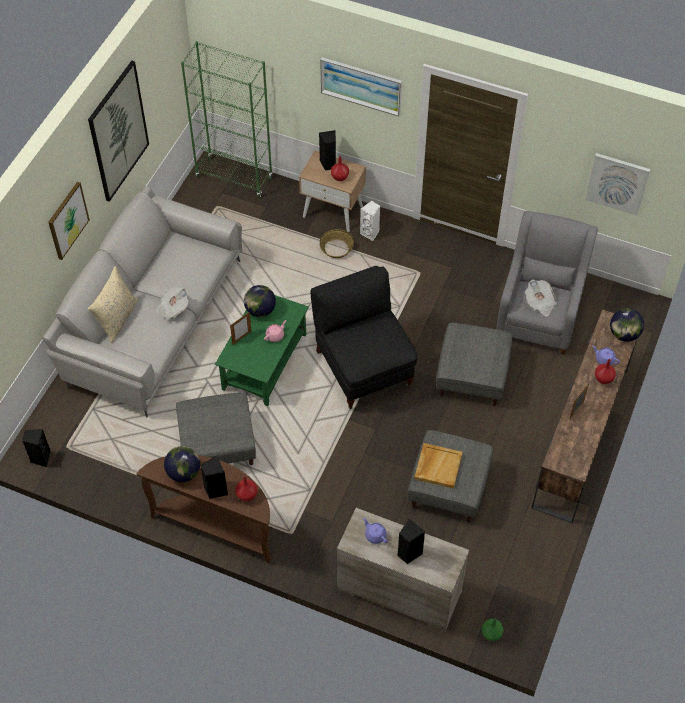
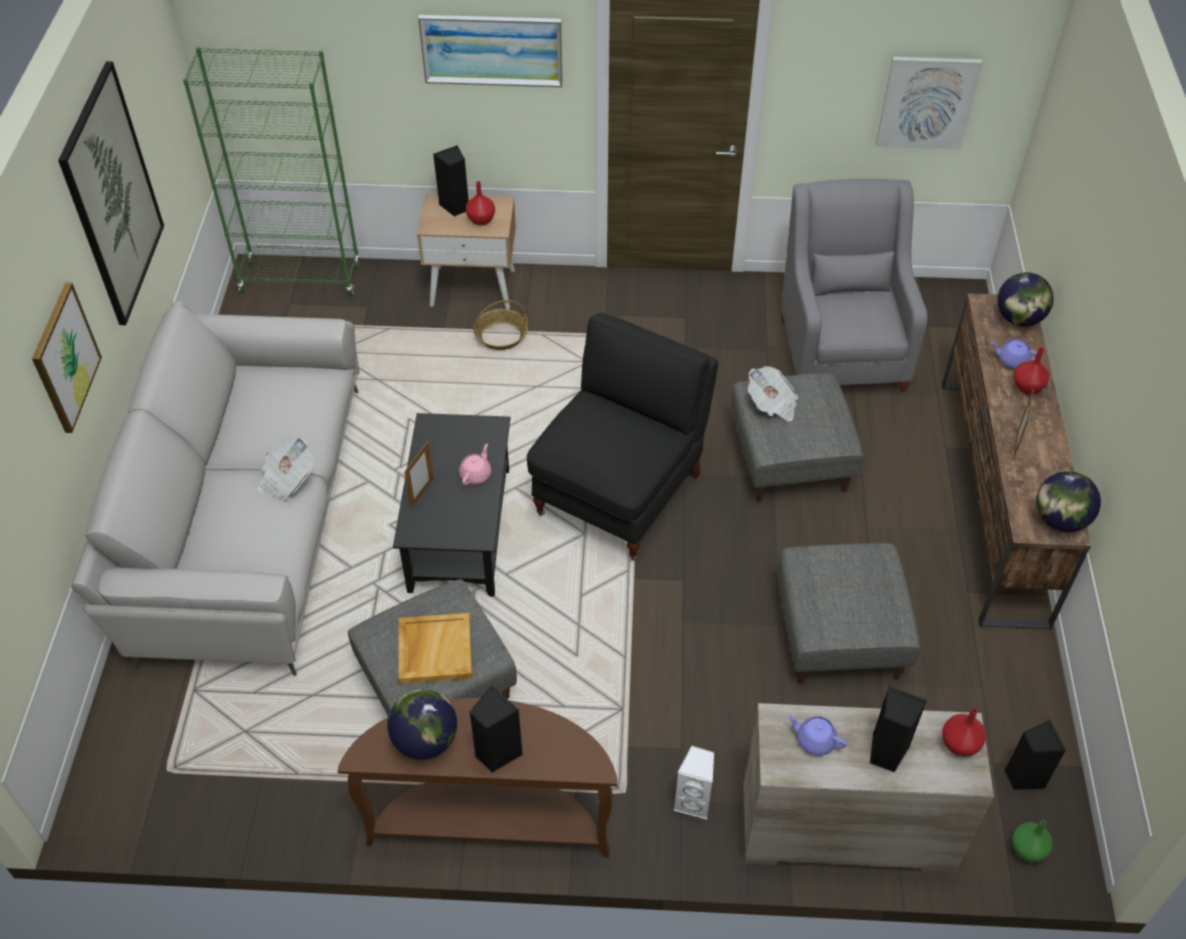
camera: 20 degrees left, 5 degrees down
(40, 458) = (125, 806): black speaker -> black speaker (1023, 776)
(117, 319) = (195, 522): beige pillow -> none
(246, 495) = (557, 745): red vase -> red vase (959, 745)
(260, 310) = (434, 443): globe -> globe (1059, 520)
(264, 361) = (459, 528): green coffee table -> black coffee table
(363, 367) = (620, 493): black armchair -> black armchair turned 75 degrees clockwise
(370, 233) = (543, 302): white speaker -> white speaker (694, 801)
(438, 466) = (830, 600): beige tray -> beige tray (434, 650)
(540, 303) = (859, 318): newspaper -> newspaper (772, 404)

